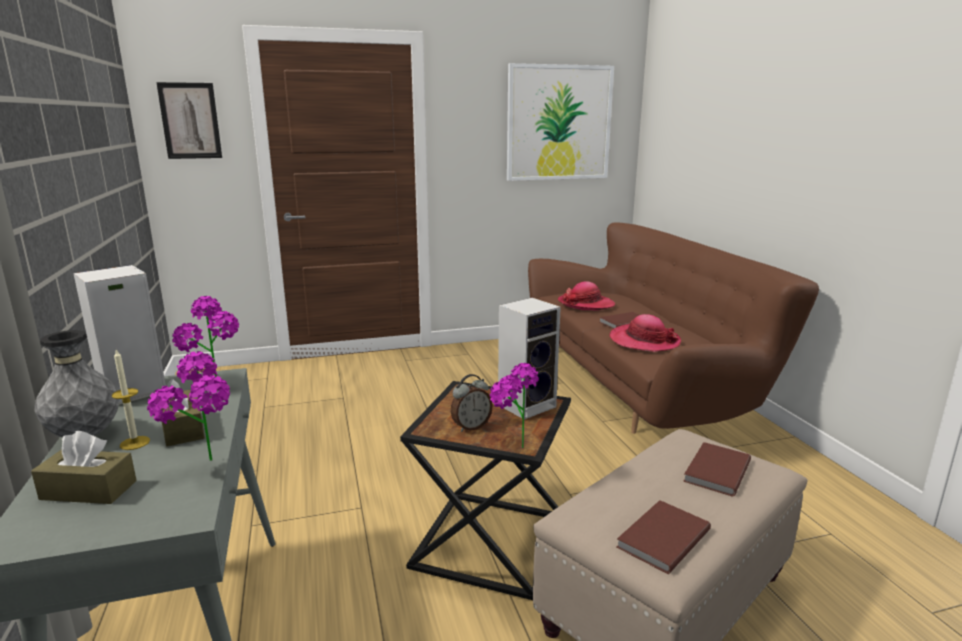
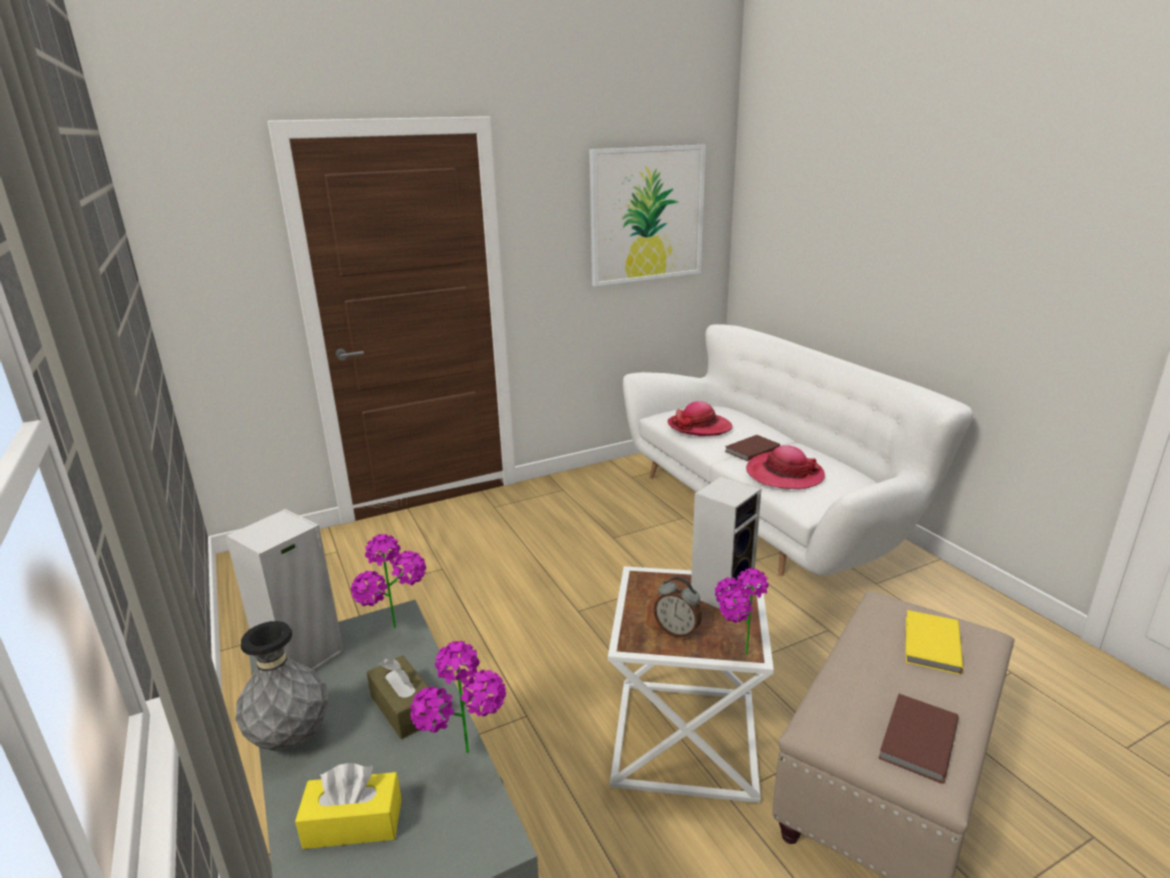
camera: 10 degrees left, 5 degrees up
(88, 490) = (353, 823): brown tissue box -> yellow tissue box
(135, 443) = (359, 740): candle -> none
(190, 121) = (209, 247): picture -> none
(471, 427) = (677, 631): alarm clock -> alarm clock turned 75 degrees clockwise
(488, 540) = (682, 736): black side table -> white side table
(640, 387) = (767, 514): brown sofa -> white sofa
(715, 471) = (930, 644): brown book -> yellow book

